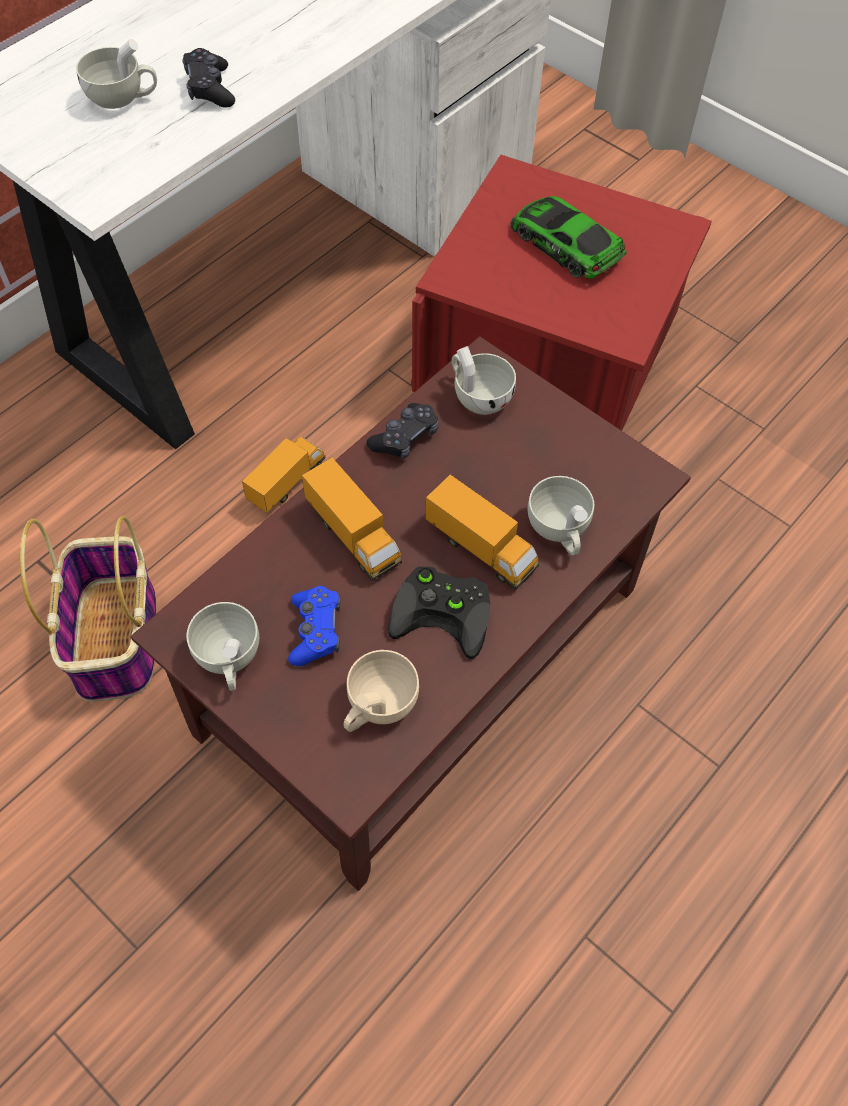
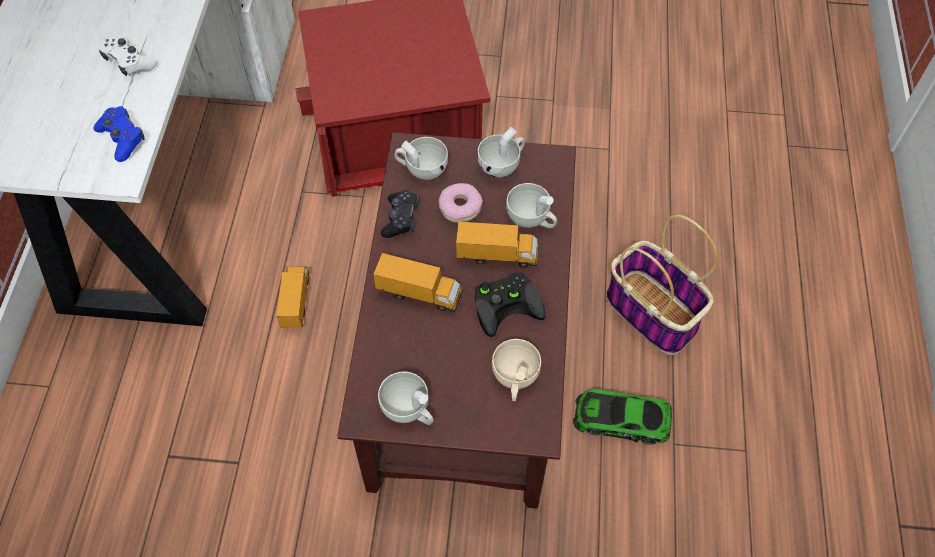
camera: 35 degrees left, 0 degrees up
(117, 640) = (268, 469): basket -> basket (653, 313)
(123, 98) = (73, 99): white cup -> white cup (502, 164)
(210, 88) = (129, 62): black game controller -> white game controller
(315, 631) = (445, 361): blue game controller -> blue game controller (122, 138)
(485, 466) = (460, 207): none -> donut
(565, 244) = (385, 48): toy car -> toy car (621, 419)

